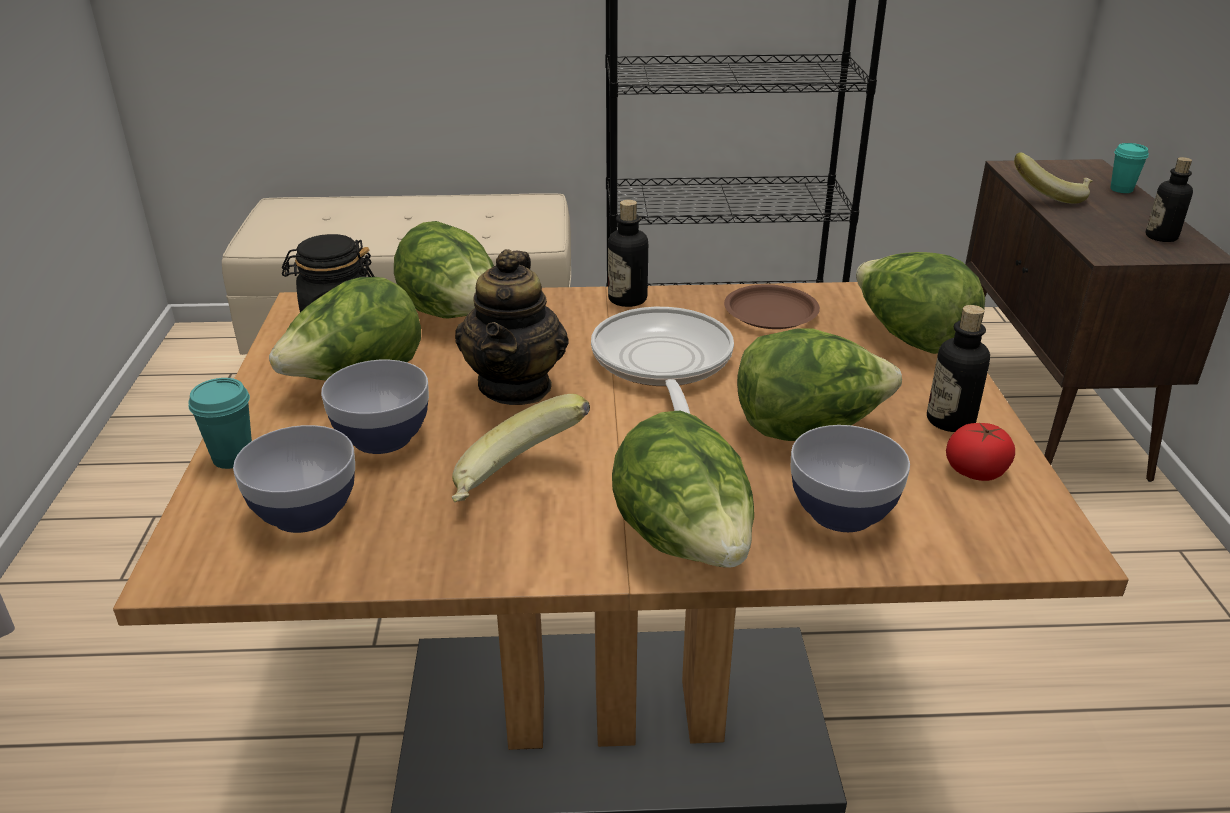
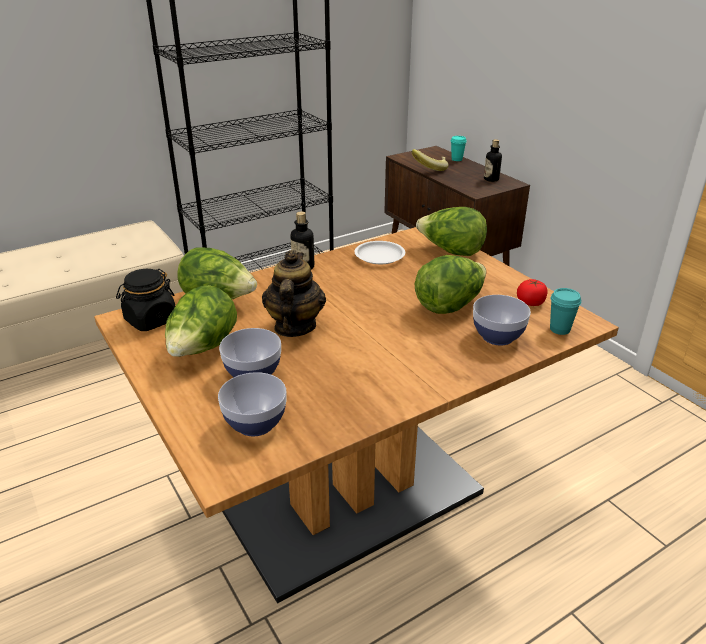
camera: 30 degrees left, 0 degrees up
(233, 457) = (180, 412): turquoise cup -> turquoise cup (559, 329)
(516, 386) = (294, 327): teapot -> teapot turned 150 degrees counterclockwise
(518, 484) = (348, 372): banana -> none
(662, 366) = (355, 295): frying pan -> none
(684, 543) = (449, 372): lettuce -> none
(771, 313) = (380, 256): brown plate -> white plate
(950, 421) = (501, 284): bottle -> none

